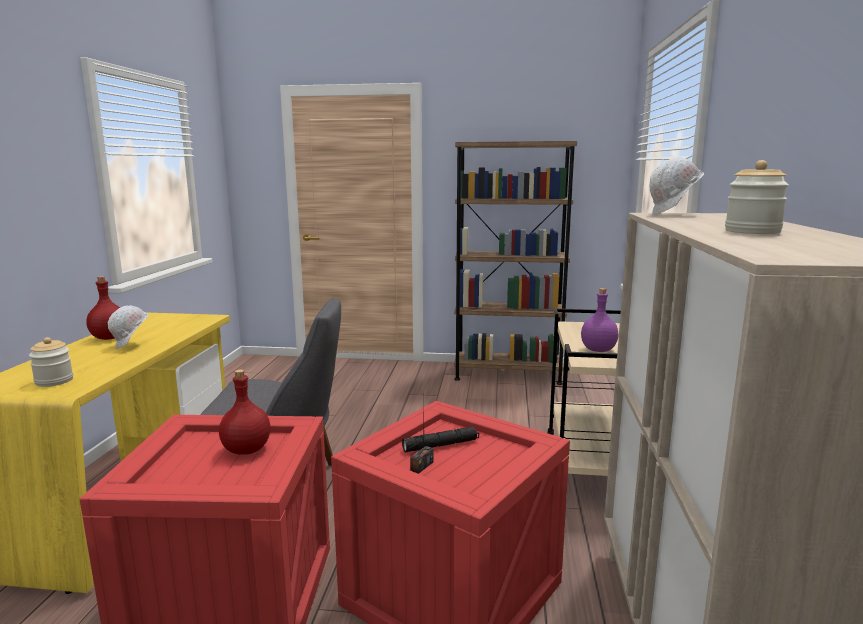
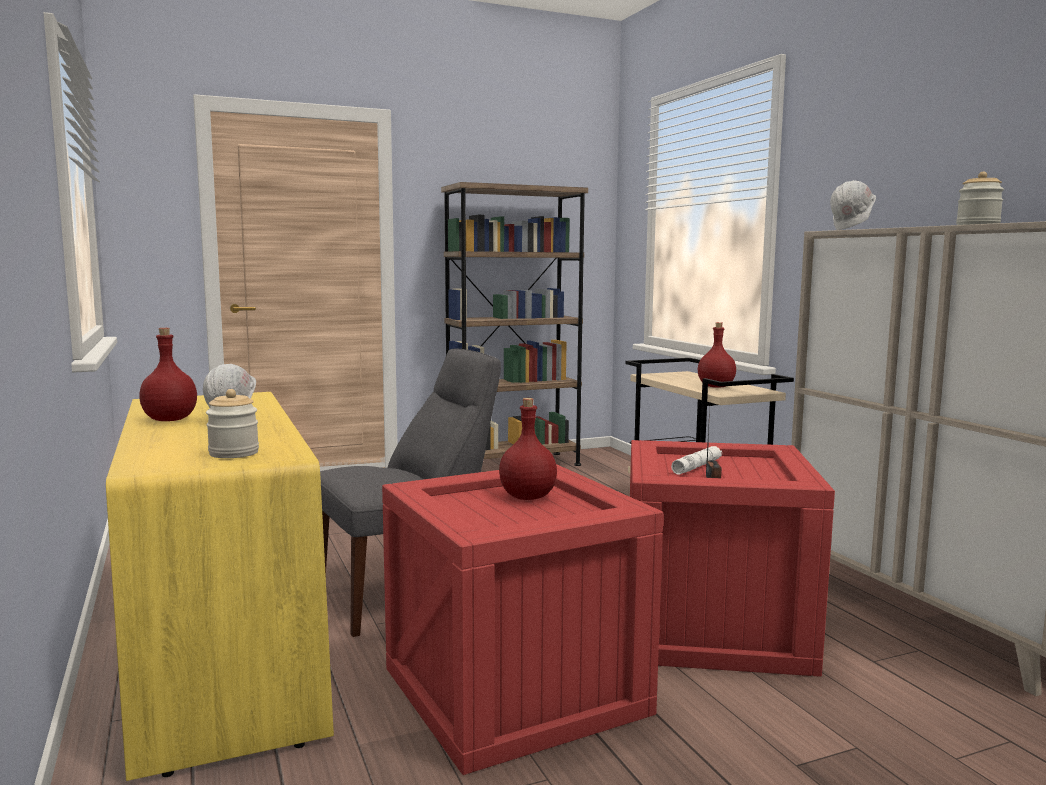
camera: 30 degrees left, 5 degrees down
(441, 445) = (697, 467): black flashlight -> white flashlight
(598, 350) = (716, 387): purple bottle -> red bottle

